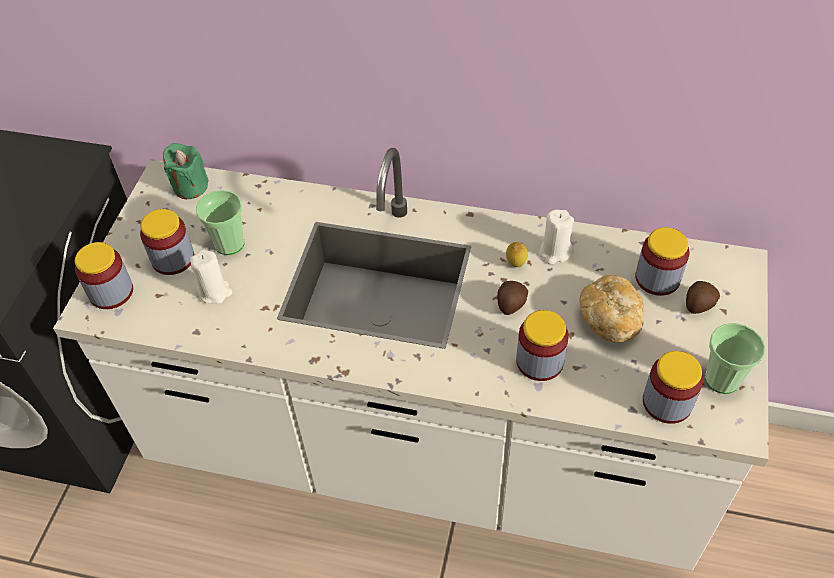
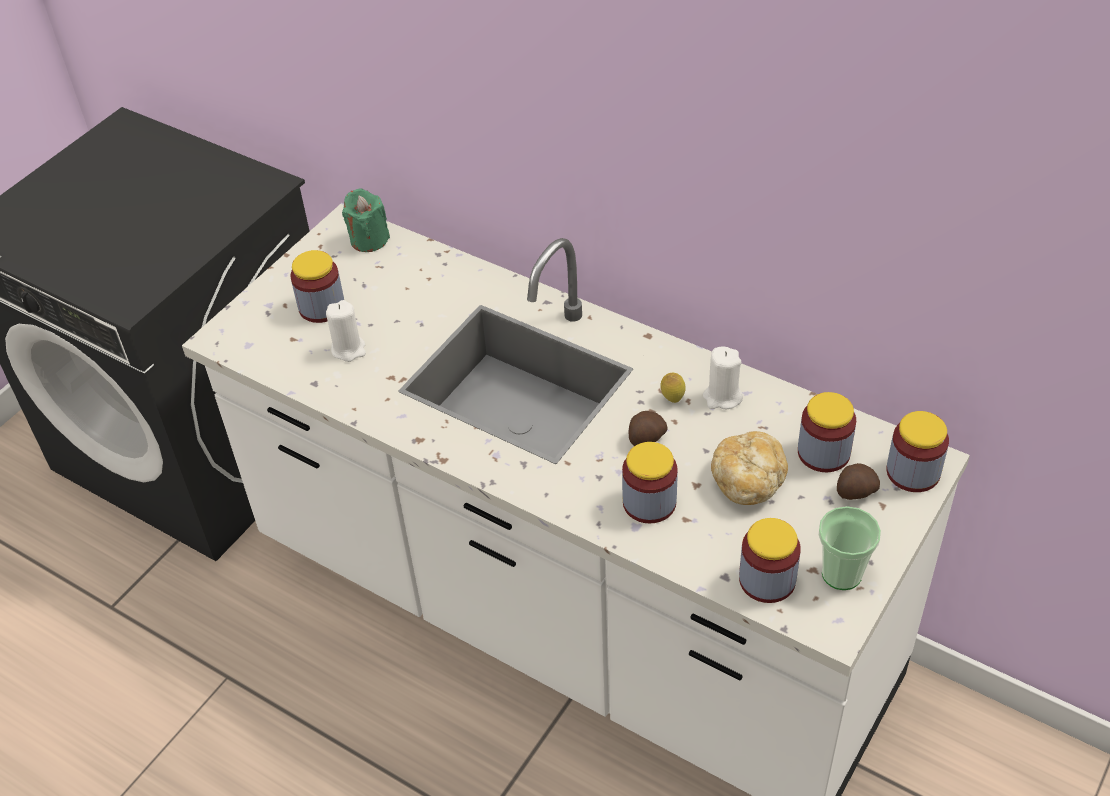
camera: 20 degrees right, 5 degrees down
(111, 292) = (249, 325): jar -> jar (913, 472)
(229, 243) = (383, 306): cup -> none

